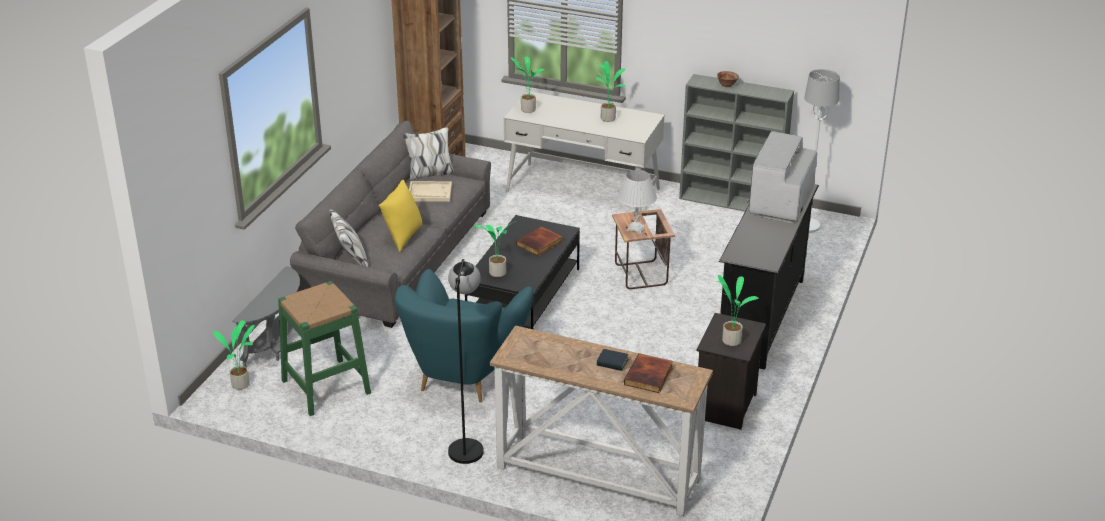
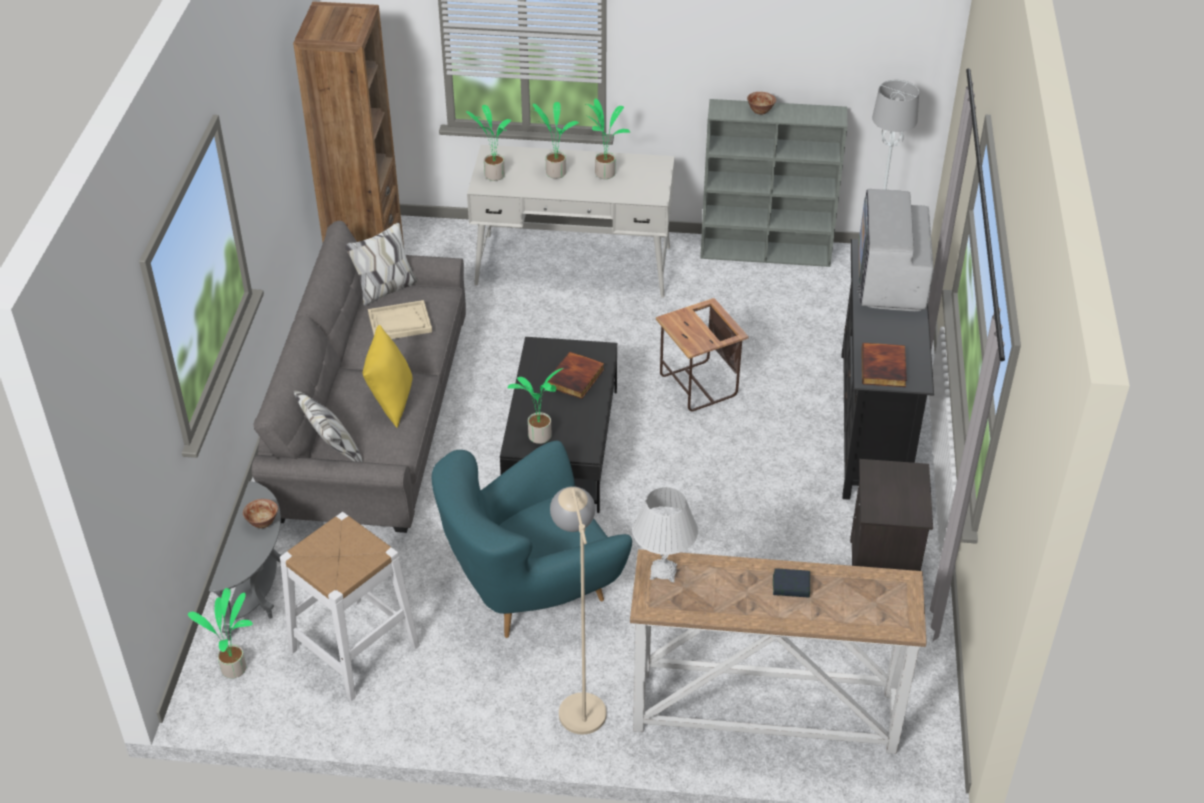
camera: 15 degrees left, 10 degrees up
(284, 290) = (262, 522): none -> bowl
(325, 387) = (354, 648): green stool -> white stool
(463, 375) = (531, 590): turquoise armchair -> turquoise armchair turned 60 degrees clockwise
(467, 443) = (579, 700): black floor lamp -> beige floor lamp
(636, 229) = (695, 336): white table lamp -> white table lamp (663, 571)
(649, 376) = (848, 599): book -> book (884, 368)
(730, 340) = (897, 499): potted plant -> potted plant (555, 172)

